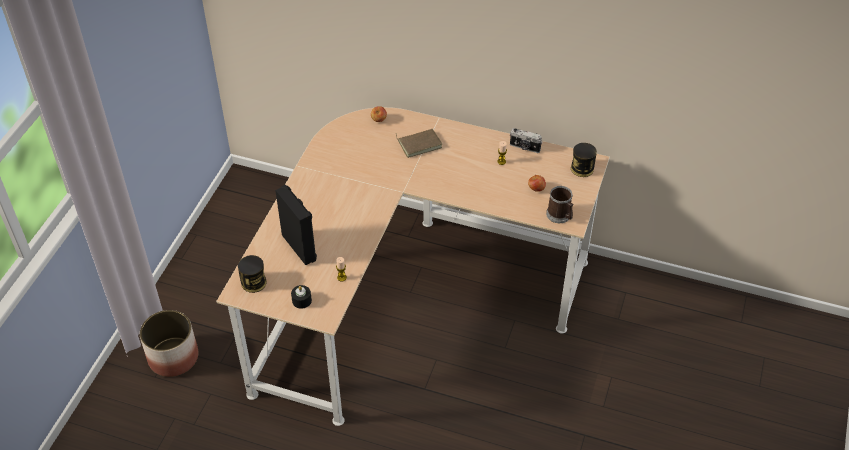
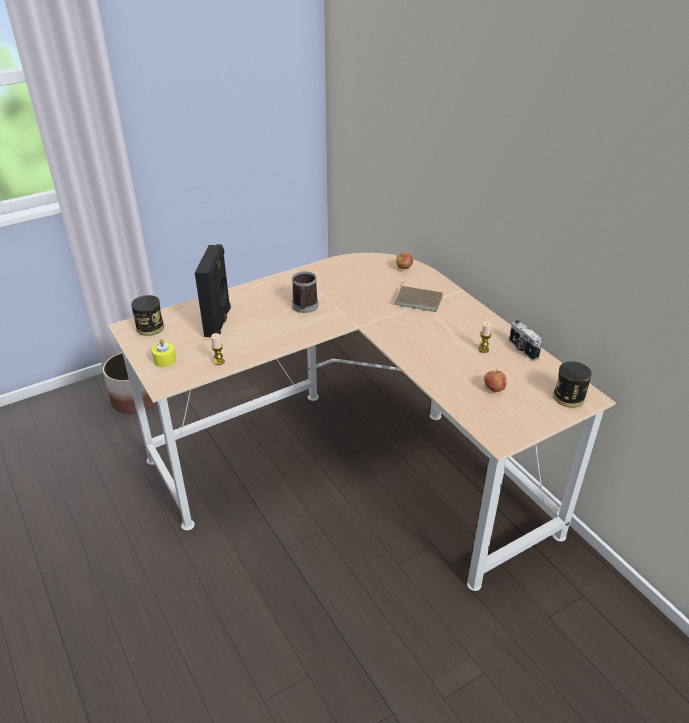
camera: 40 degrees right, 10 degrees down
(301, 300) = (165, 360): black candle -> yellow candle
(560, 216) = (493, 426): mug -> mug (304, 307)

